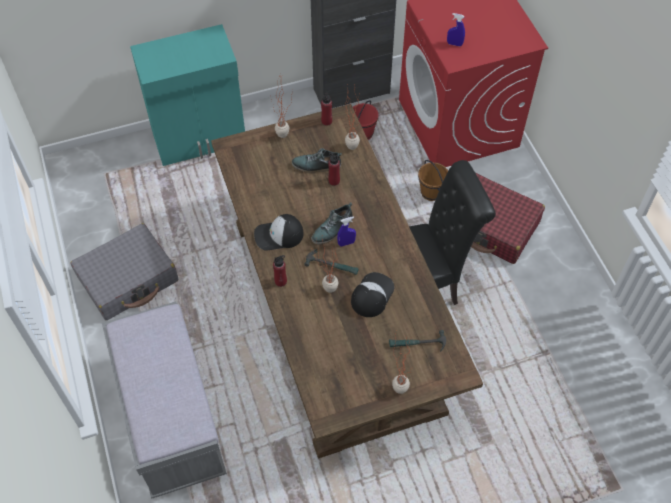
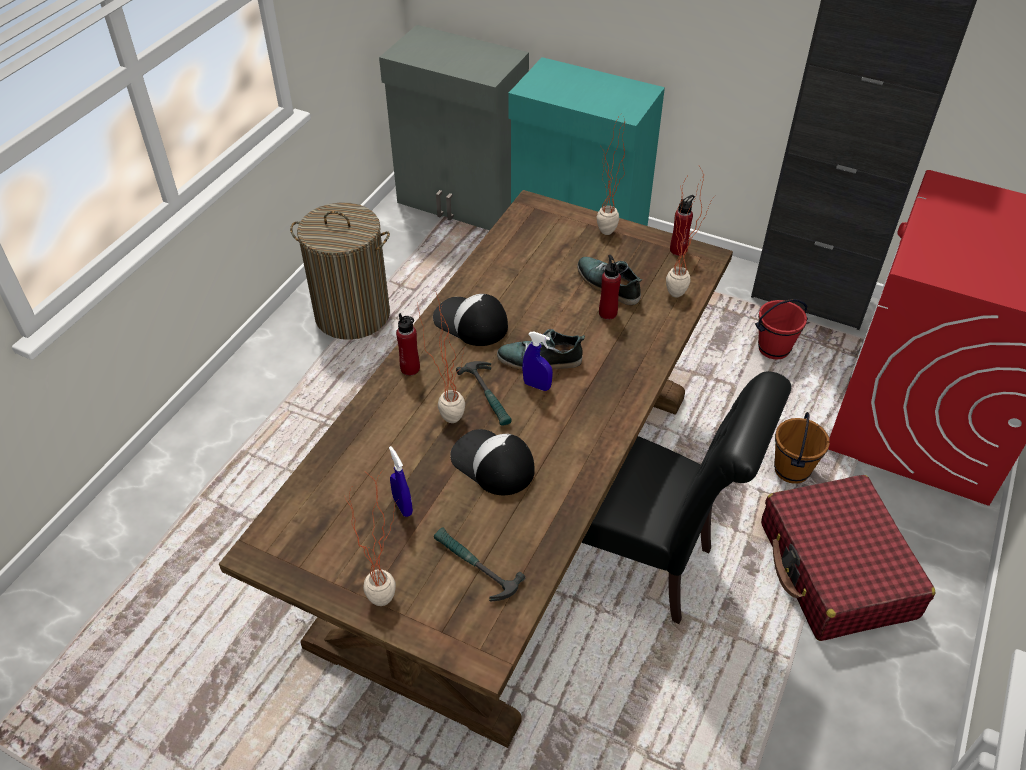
camera: 45 degrees right, 10 degrees down
(105, 162) = (462, 202): none -> grey cabinet
(128, 279) = (353, 314): grey suitcase -> laundry basket
(172, 419) = (223, 473): grey bench -> none
(371, 295) = (492, 463): cap -> cap turned 120 degrees counterclockwise
(454, 44) = (941, 247): blue spray bottle -> blue spray bottle (402, 506)

